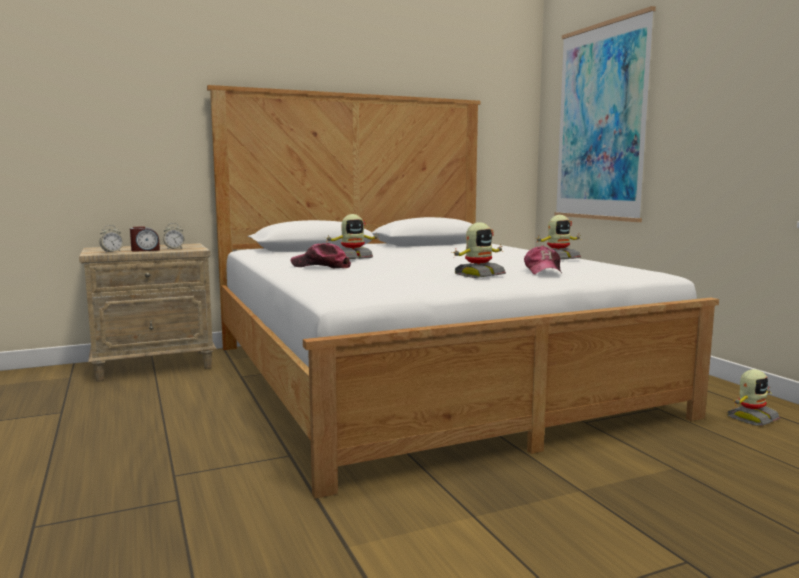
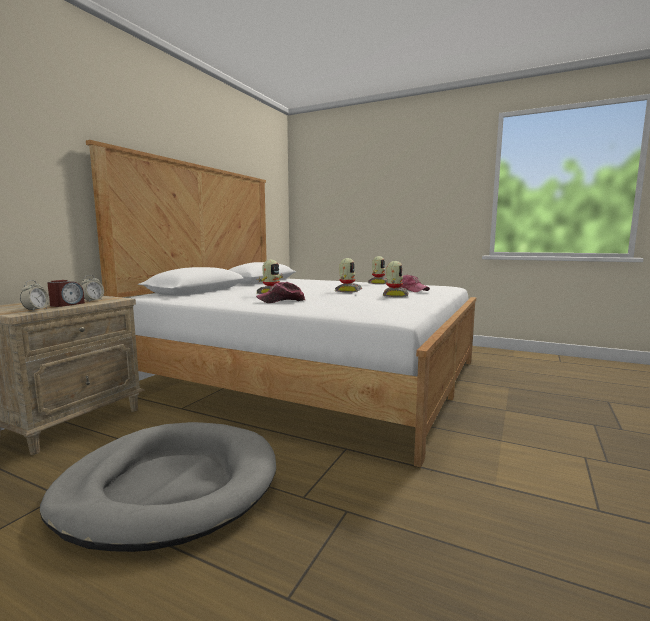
camera: 40 degrees left, 0 degrees up
(116, 431) = (169, 487): none -> grey dog bed
(601, 123) = (344, 200): picture -> none
(751, 418) = (483, 357): toy robot -> toy robot (347, 291)

